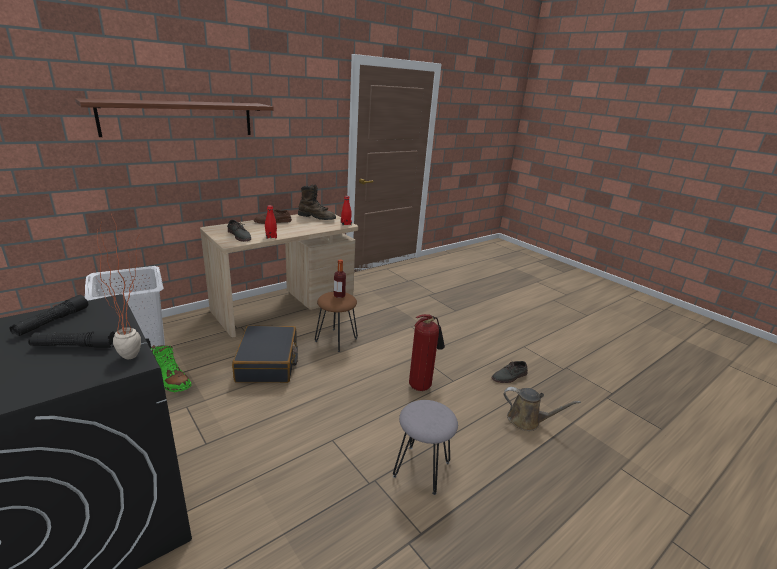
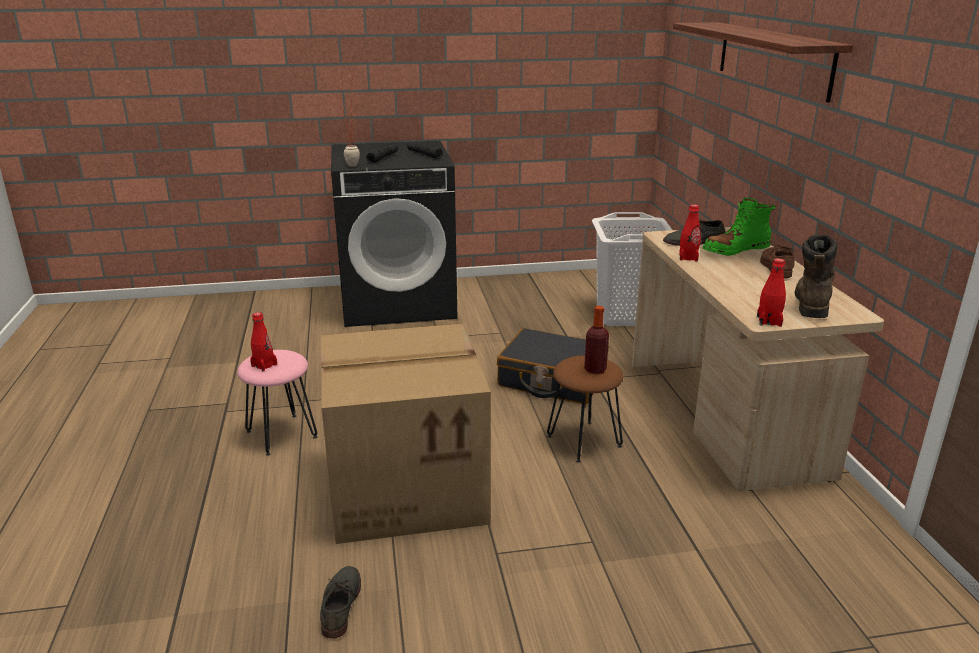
camera: 120 degrees right, 0 degrees up
(171, 381) = (551, 328): green boot -> green boot (735, 250)
(317, 218) = (811, 302): brown boot -> brown boot turned 150 degrees clockwise
(421, 385) = (409, 485): fire extinguisher -> cardboard box
(421, 469) = (282, 434): grey stool -> pink stool
(438, 415) = (264, 365): none -> red bottle
(527, 420) = (239, 559): brown watering can -> none

